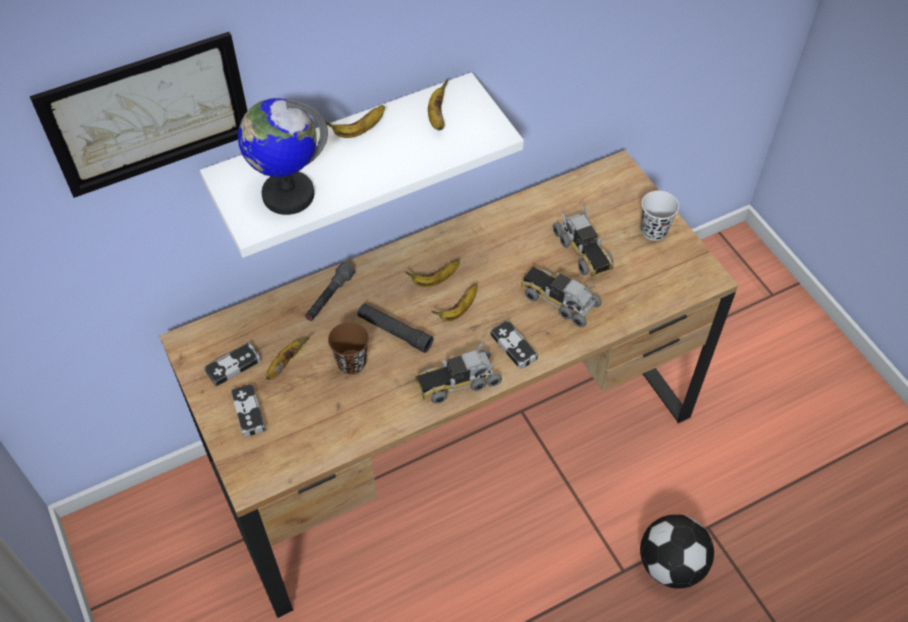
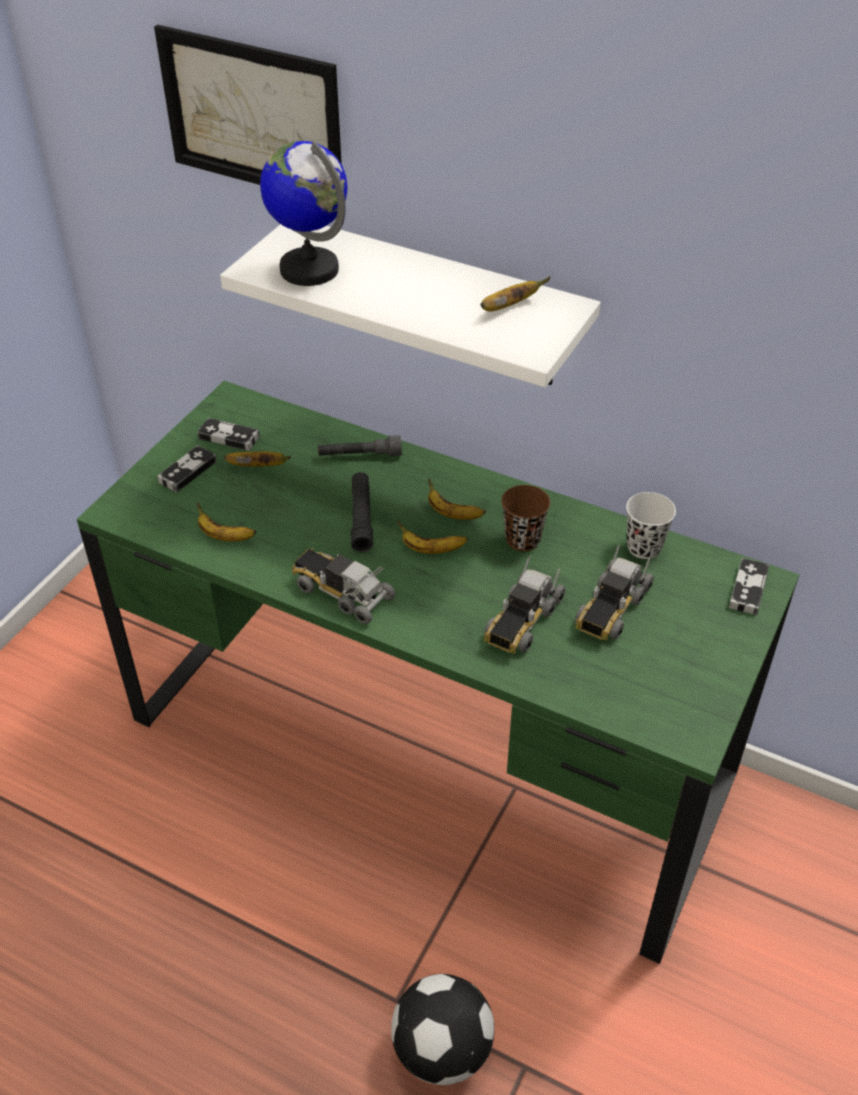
camera: 55 degrees right, 10 degrees down
(351, 363) = (298, 508): brown cup -> brown cup (522, 540)
(359, 130) = (434, 271): banana -> banana (224, 536)
(454, 440) = (429, 747): brown desk -> green desk
(513, 346) = (425, 613): game controller -> game controller (748, 589)
(559, 300) = (522, 620): toy truck -> toy truck turned 150 degrees counterclockwise
(654, 231) = (708, 655): white cup -> white cup (644, 547)

